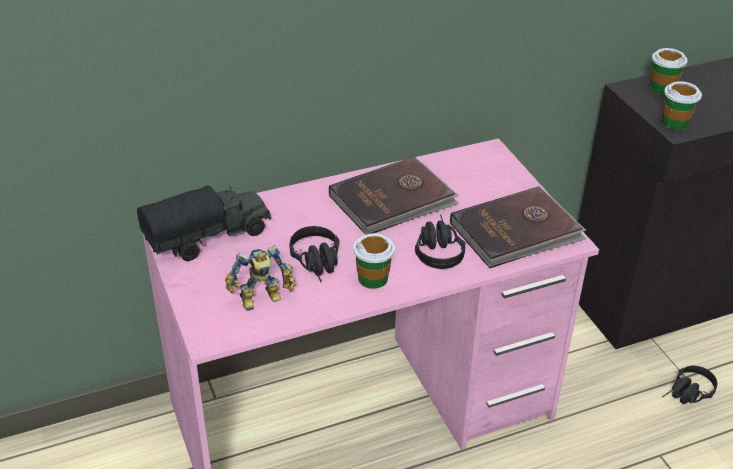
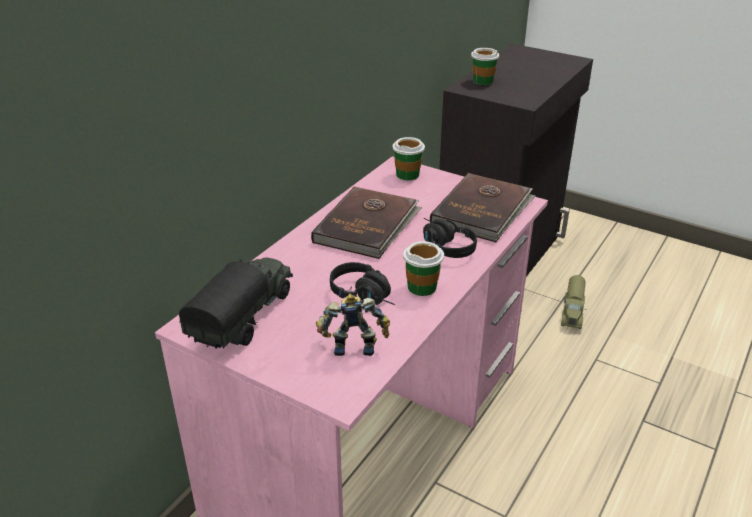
camera: 35 degrees left, 5 degrees down
(262, 300) = (353, 344): toy robot -> toy robot turned 120 degrees counterclockwise
(675, 123) = (518, 98): cup -> cup (407, 174)
(687, 395) = (573, 312): black headphones -> toy truck

